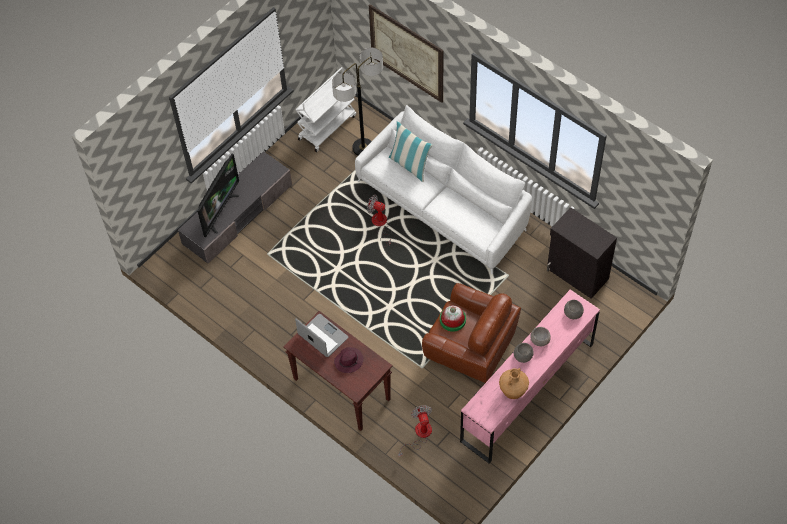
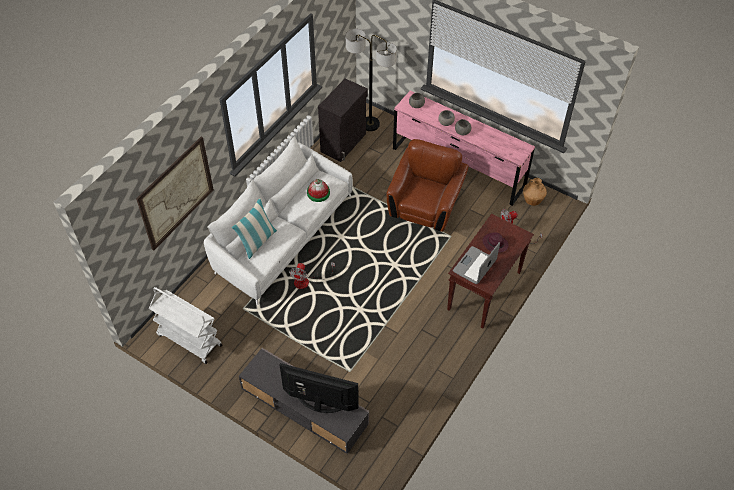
camera: 100 degrees left, 5 degrees down
(363, 148) = (216, 305): floor lamp -> floor lamp (370, 124)
(452, 319) = (419, 198): hat -> hat (318, 193)
(513, 392) = (496, 136): brown vase -> brown vase (532, 201)

